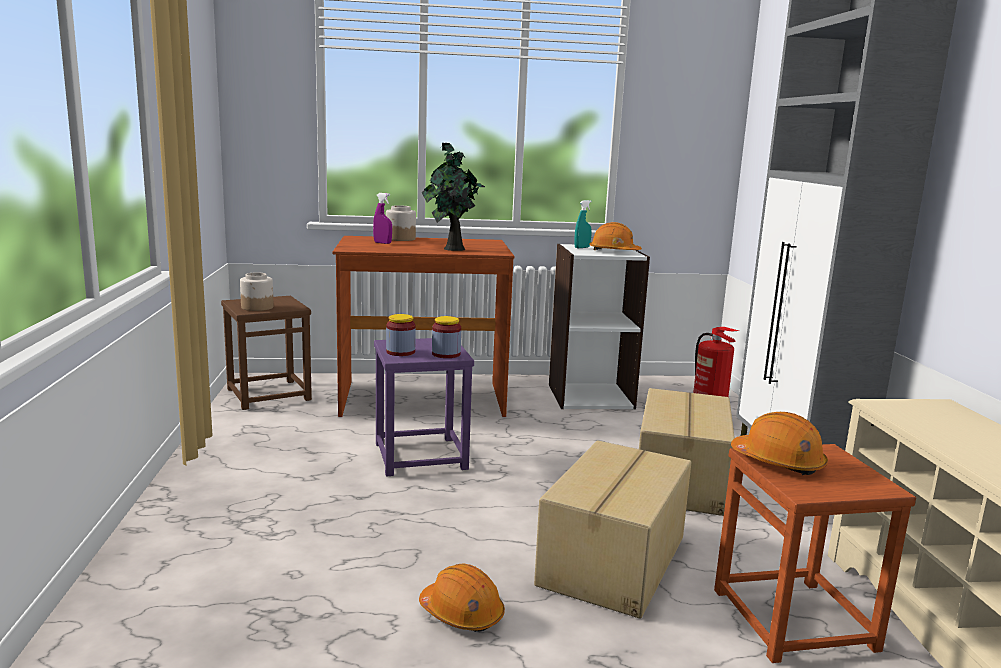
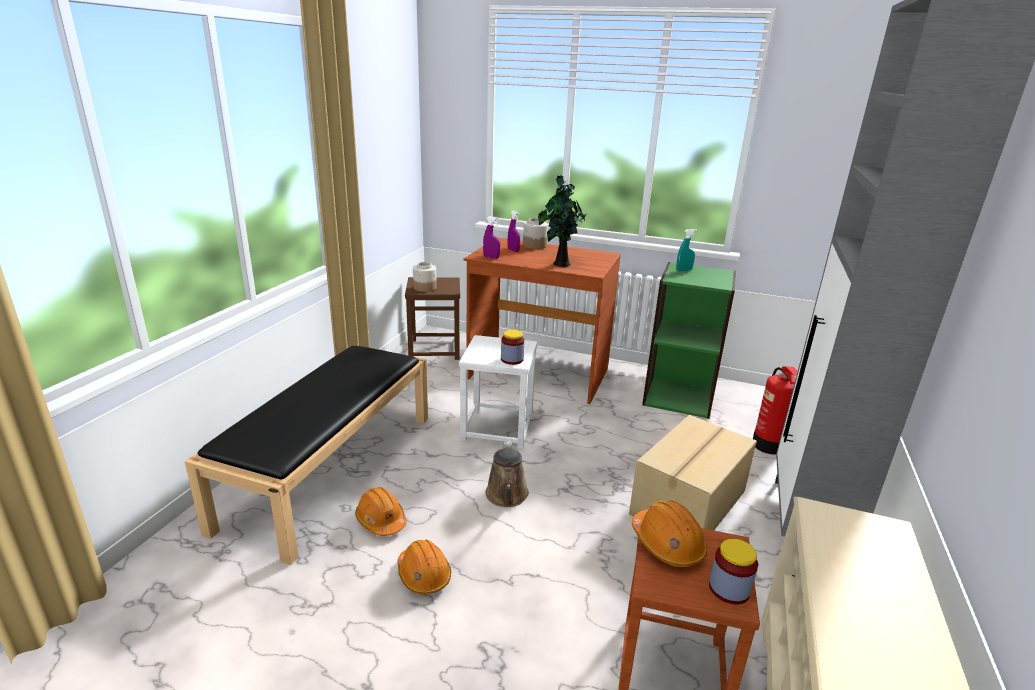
camera: 25 degrees right, 10 degrees up
(233, 537) = (331, 467): none -> black bench
(366, 249) = (491, 257): none -> purple spray bottle
(400, 352) = (480, 351): jar -> jar (729, 589)
(420, 456) = (497, 428): purple stool -> white stool
(491, 516) = (507, 496): none -> brown watering can
(590, 396) = (678, 396): white bookcase -> green bookcase
(614, 252) = (707, 279): orange hard hat -> orange hard hat (381, 520)
(615, 561) = (568, 565): cardboard box -> none

